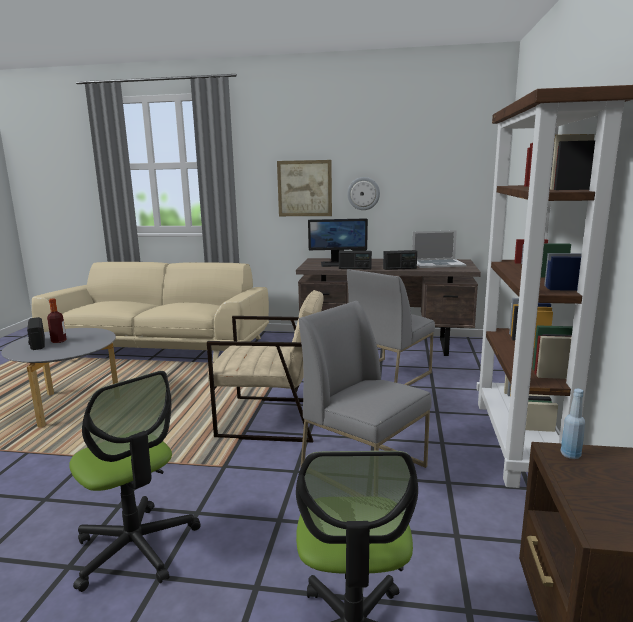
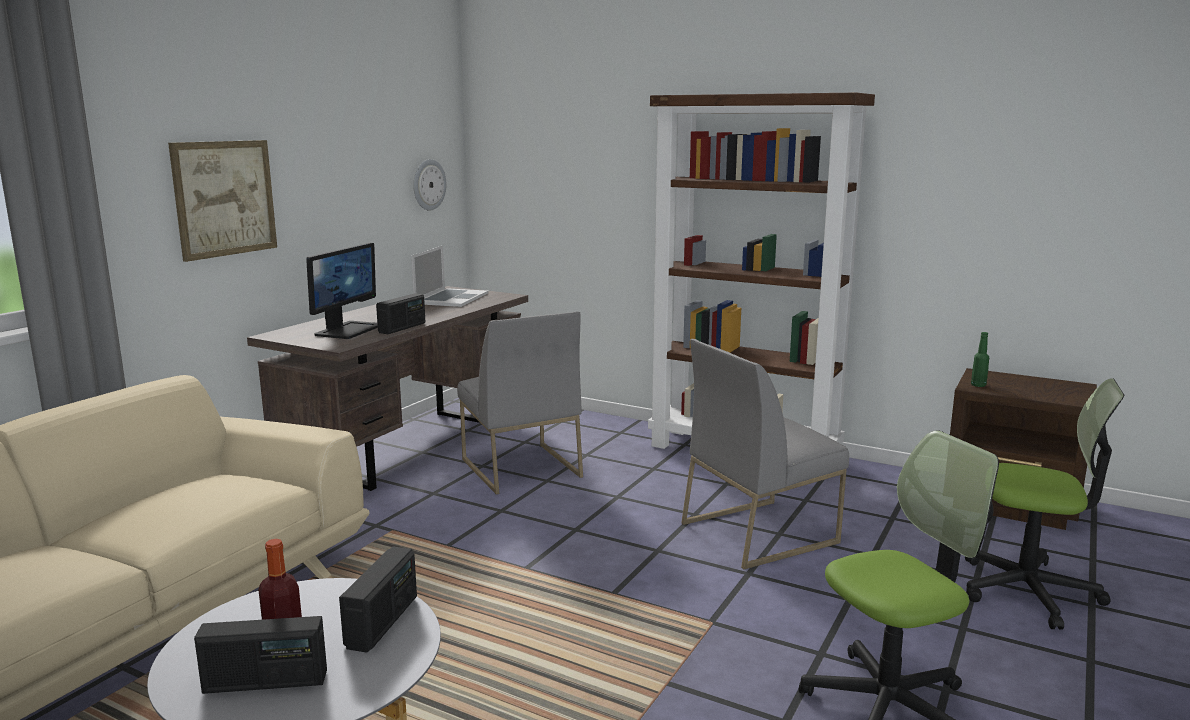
camera: 70 degrees left, 0 degrees up
(272, 418) = (590, 568): beige armchair -> none
(363, 193) = (316, 200): wall clock -> wall clock (428, 184)
(399, 268) = (447, 313): radio -> radio (383, 622)
(570, 455) = (978, 385): blue bottle -> green bottle

